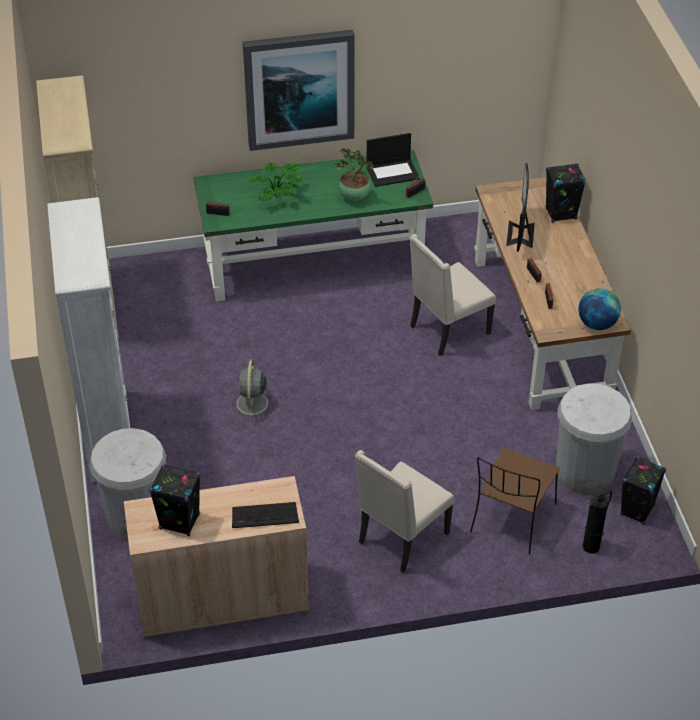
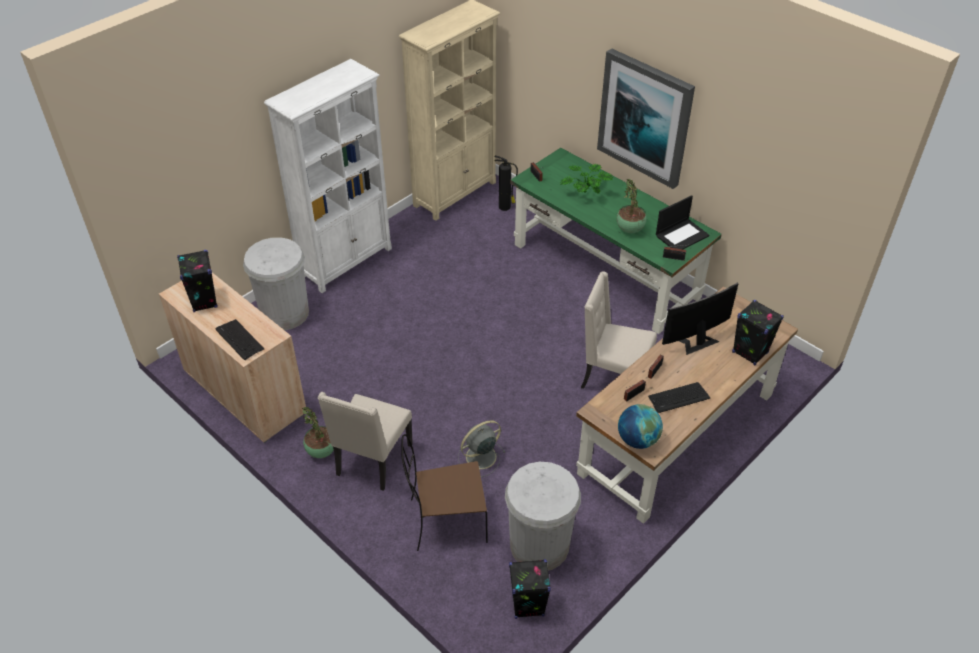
camera: 55 degrees right, 0 degrees up
(252, 404) = (434, 313): grey fan -> grey fan (479, 457)
(358, 571) = (322, 452): none -> potted plant
(393, 172) = (682, 235): laptop -> laptop turned 75 degrees counterclockwise
(401, 538) = (372, 461): beige chair -> beige chair turned 75 degrees counterclockwise
(573, 278) = (678, 398): none -> keyboard
(592, 546) = (460, 591): fire extinguisher -> fire extinguisher (505, 207)

